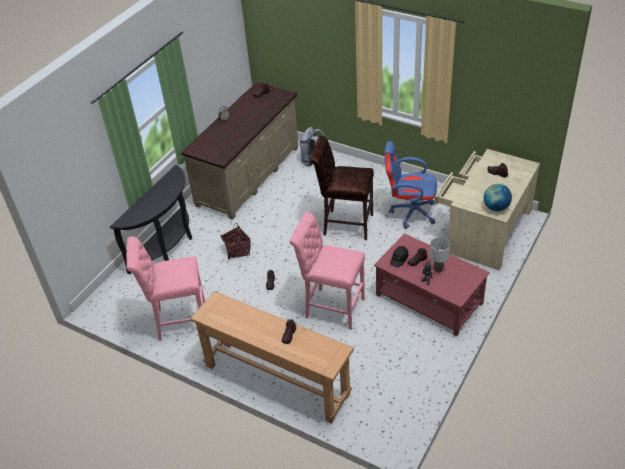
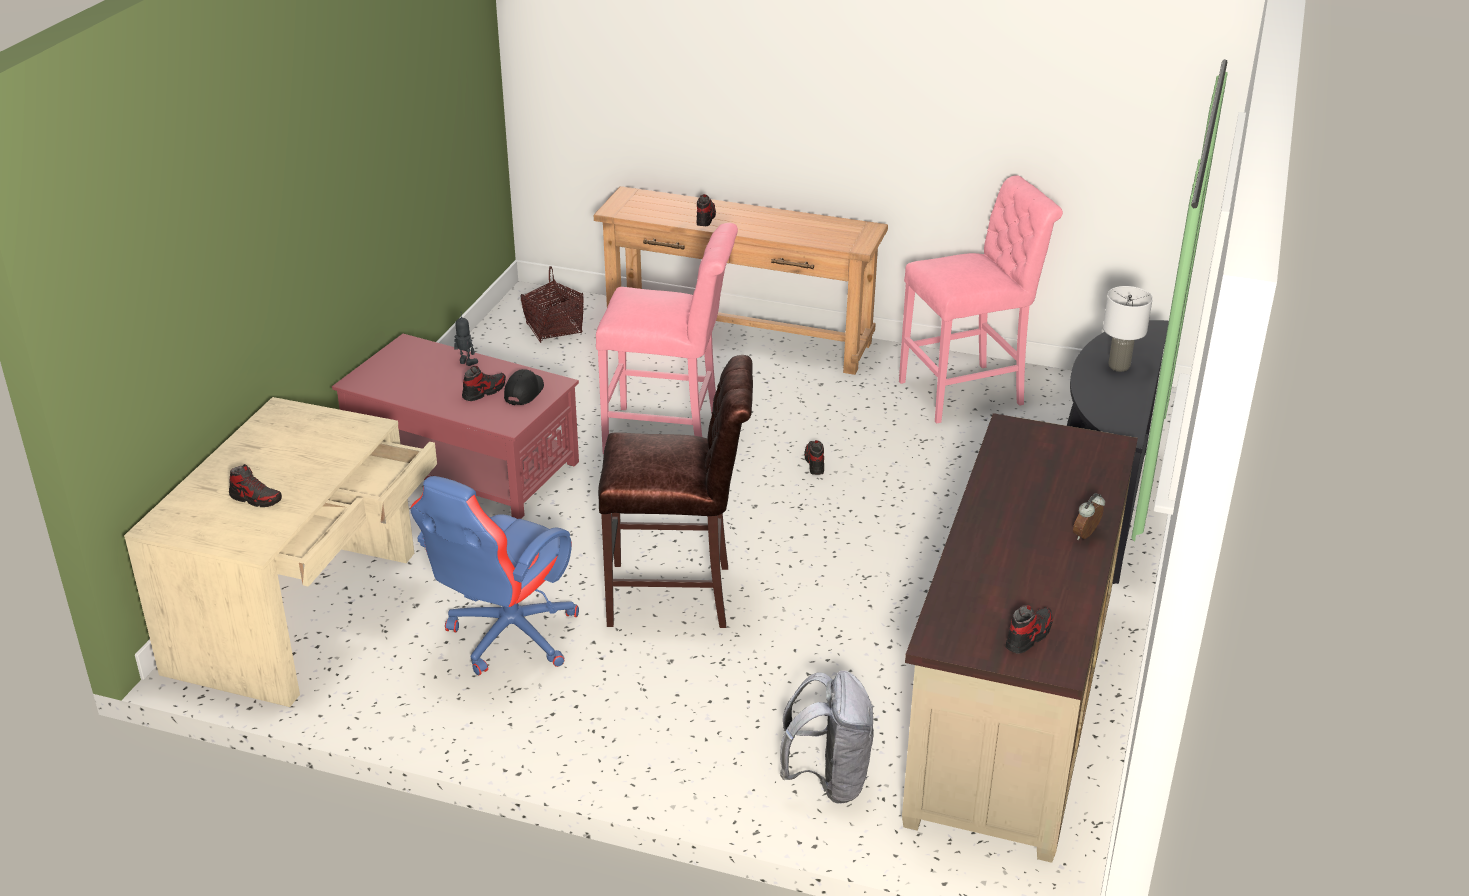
camera: 165 degrees right, 10 degrees down
(237, 250) = (925, 516): basket -> basket (554, 329)
(409, 212) = (505, 641): blue office chair -> blue office chair turned 120 degrees clockwise
(438, 269) = (440, 381): white table lamp -> white table lamp (1118, 366)
(496, 207) = (287, 422): globe -> none

